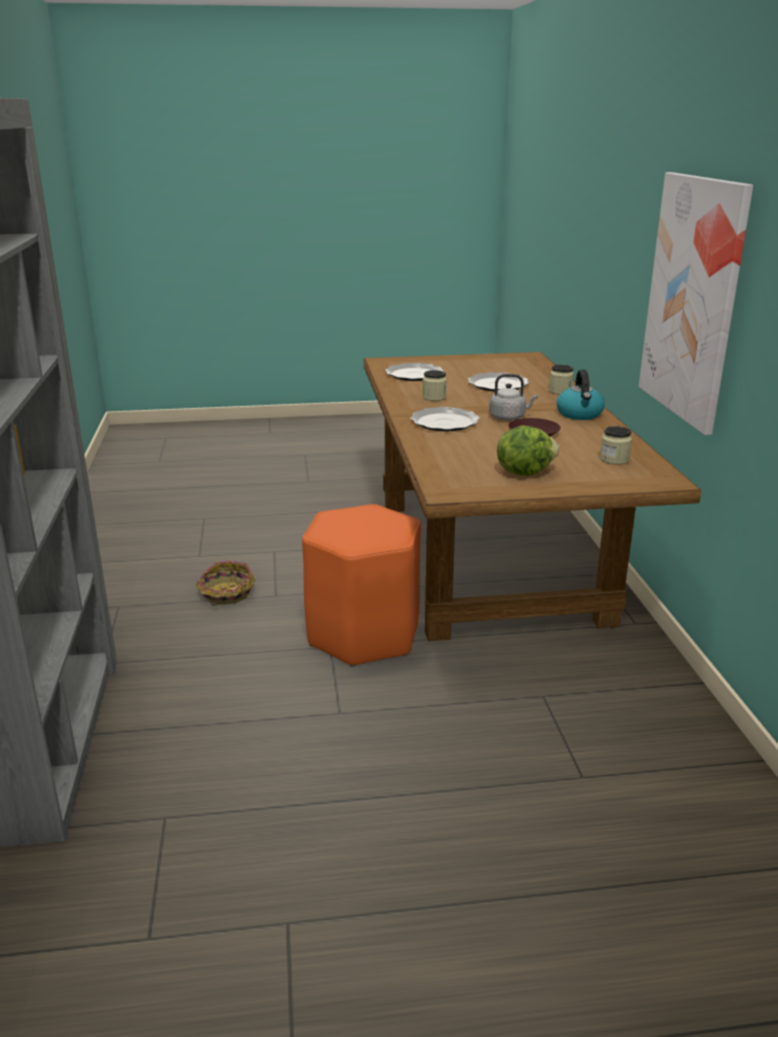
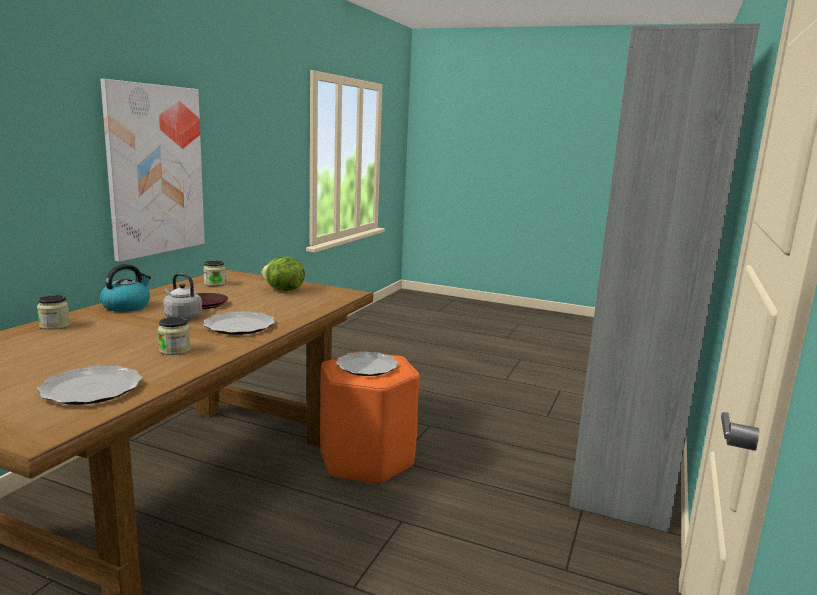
camera: 150 degrees left, 10 degrees down
(226, 593) = (447, 542): basket -> none
(497, 384) = (71, 347): plate -> plate (367, 367)

